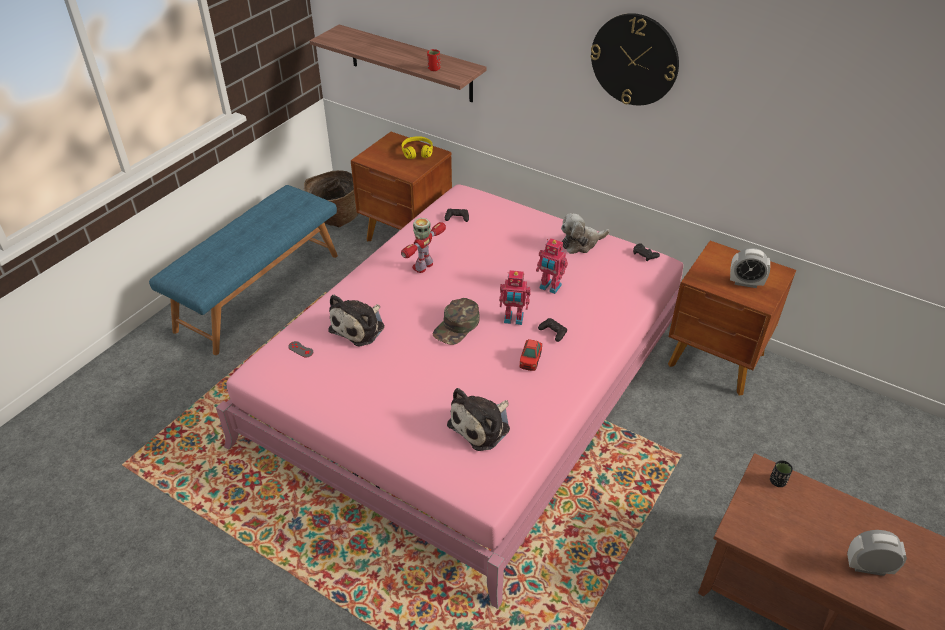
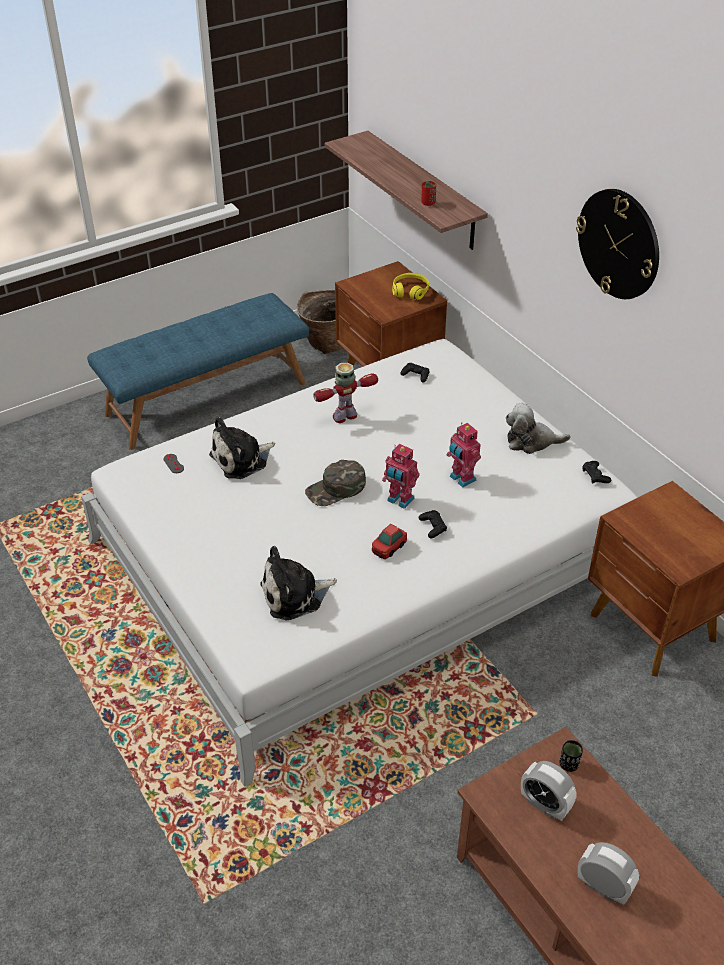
camera: 25 degrees right, 0 degrees up
(471, 381) = (361, 558): pink bed -> white bed
(745, 283) = (677, 540): alarm clock -> alarm clock (545, 805)

